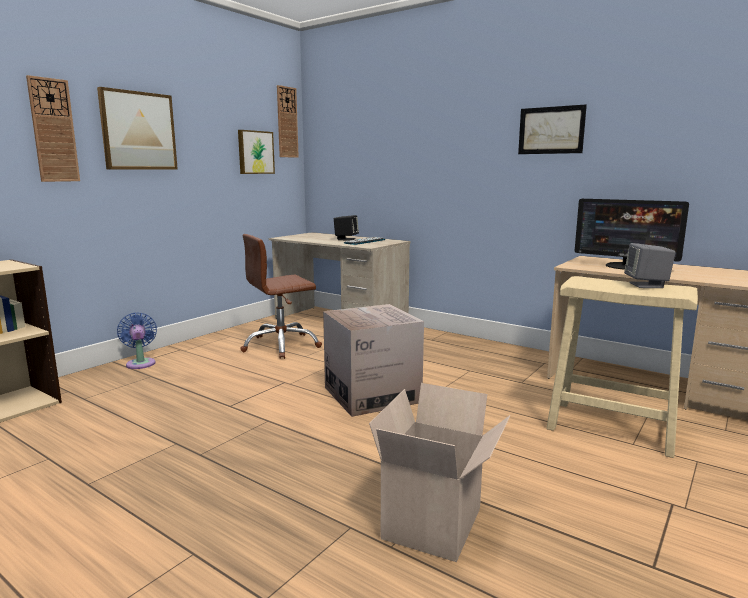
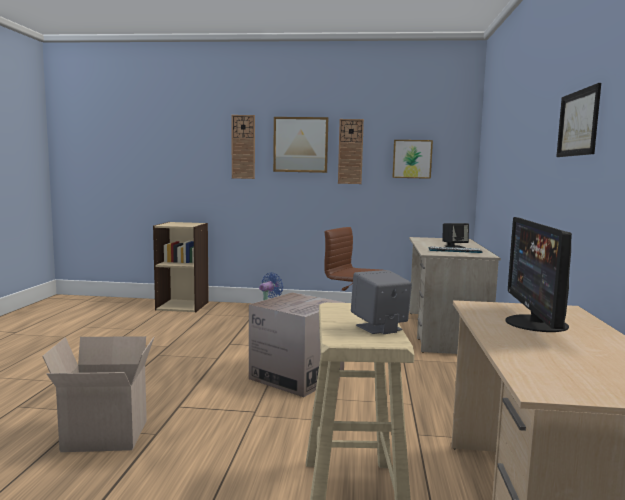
camera: 60 degrees right, 5 degrees down
(287, 122) = (457, 130): wall clock -> wall clock (350, 151)

